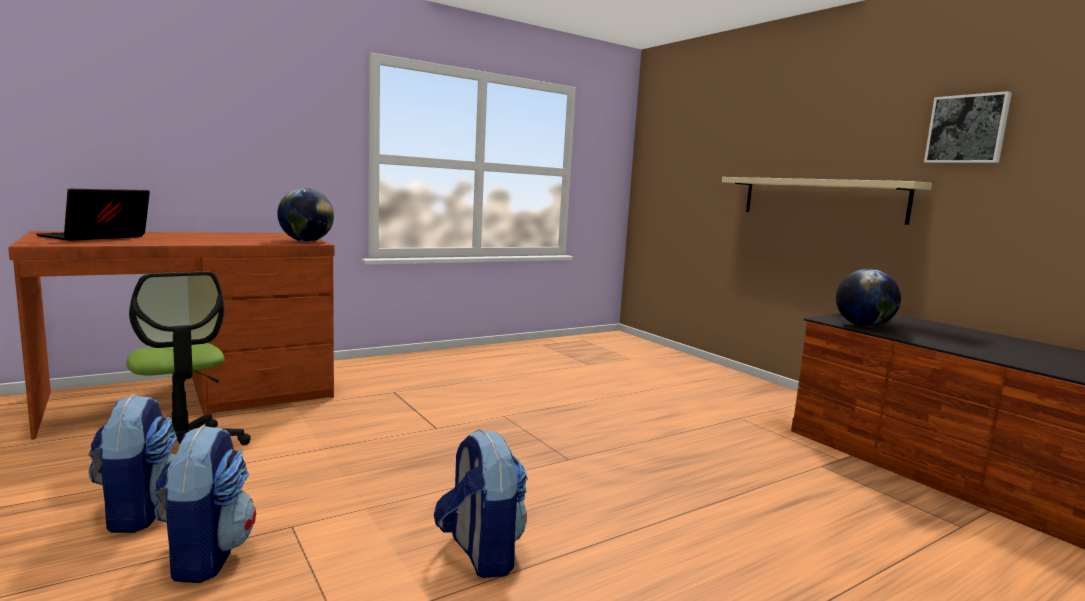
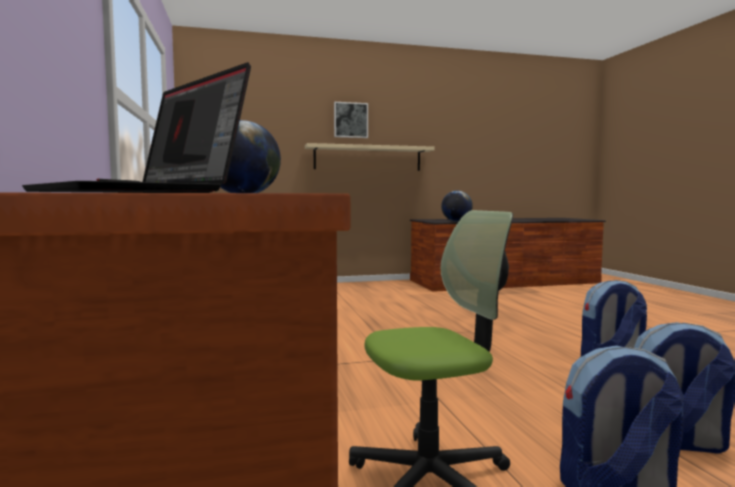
camera: 70 degrees left, 5 degrees down
(967, 129) = (439, 122): picture -> picture (350, 120)

